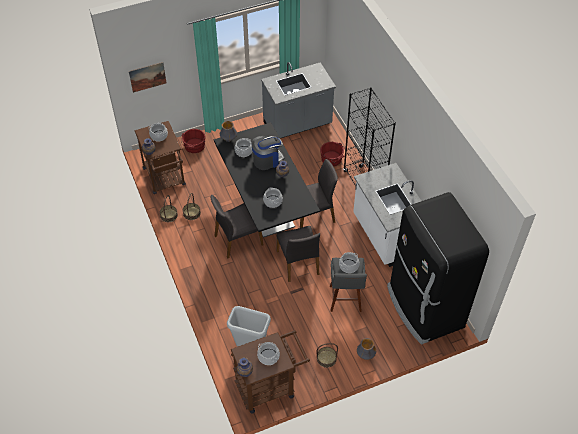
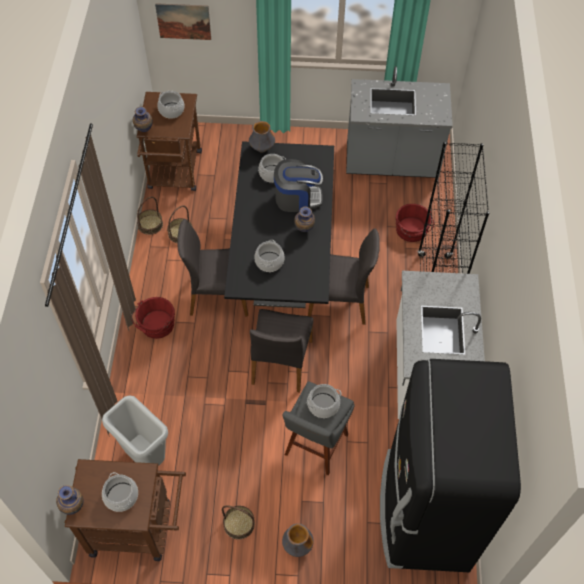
camera: 25 degrees right, 5 degrees up
(194, 147) = (236, 144): red bucket -> red bucket (156, 326)

